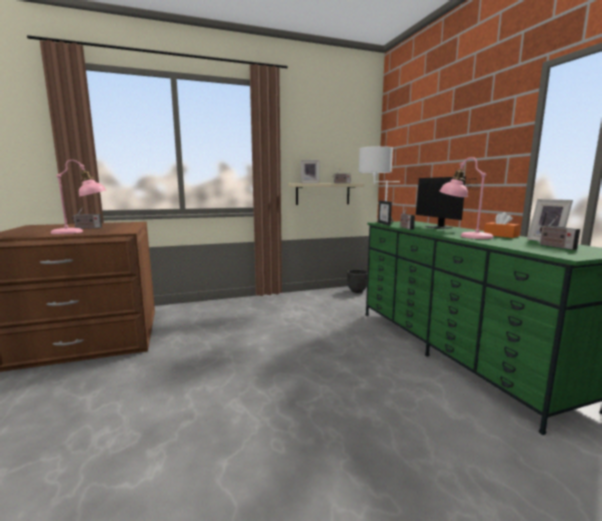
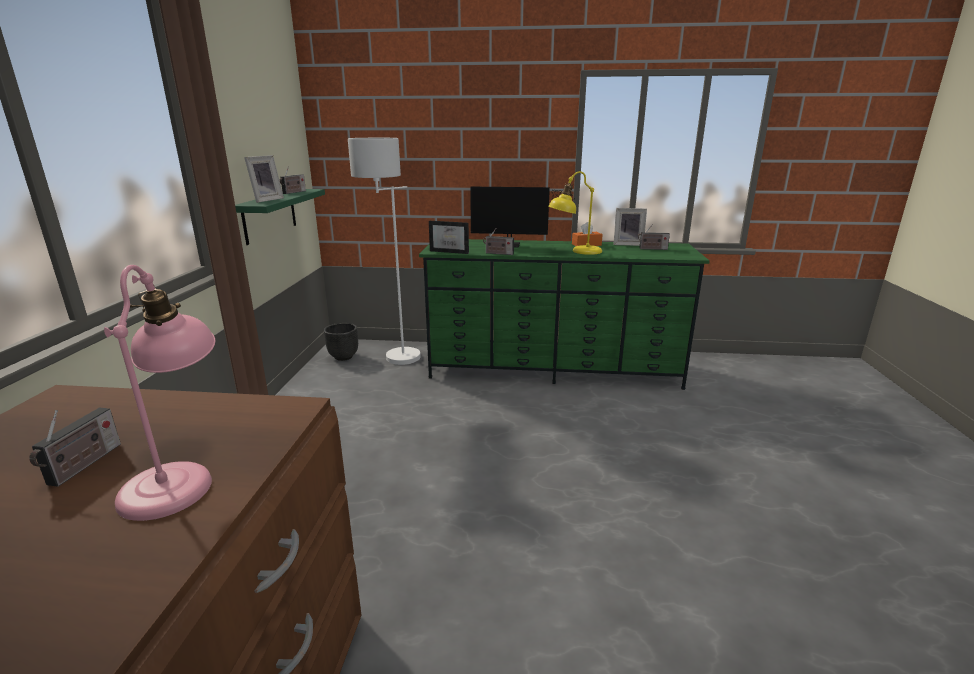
camera: 65 degrees left, 10 degrees up
(323, 194) = (270, 215): beige shelf -> green shelf
(463, 235) = (575, 252): pink table lamp -> yellow table lamp

